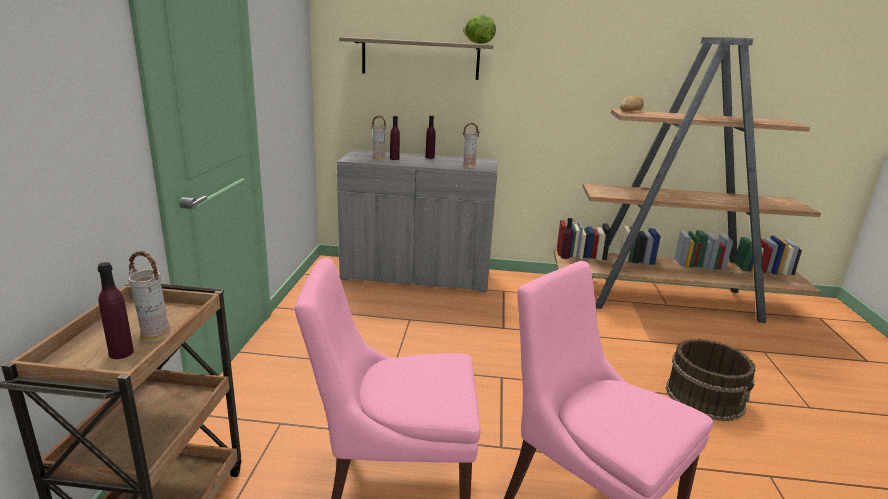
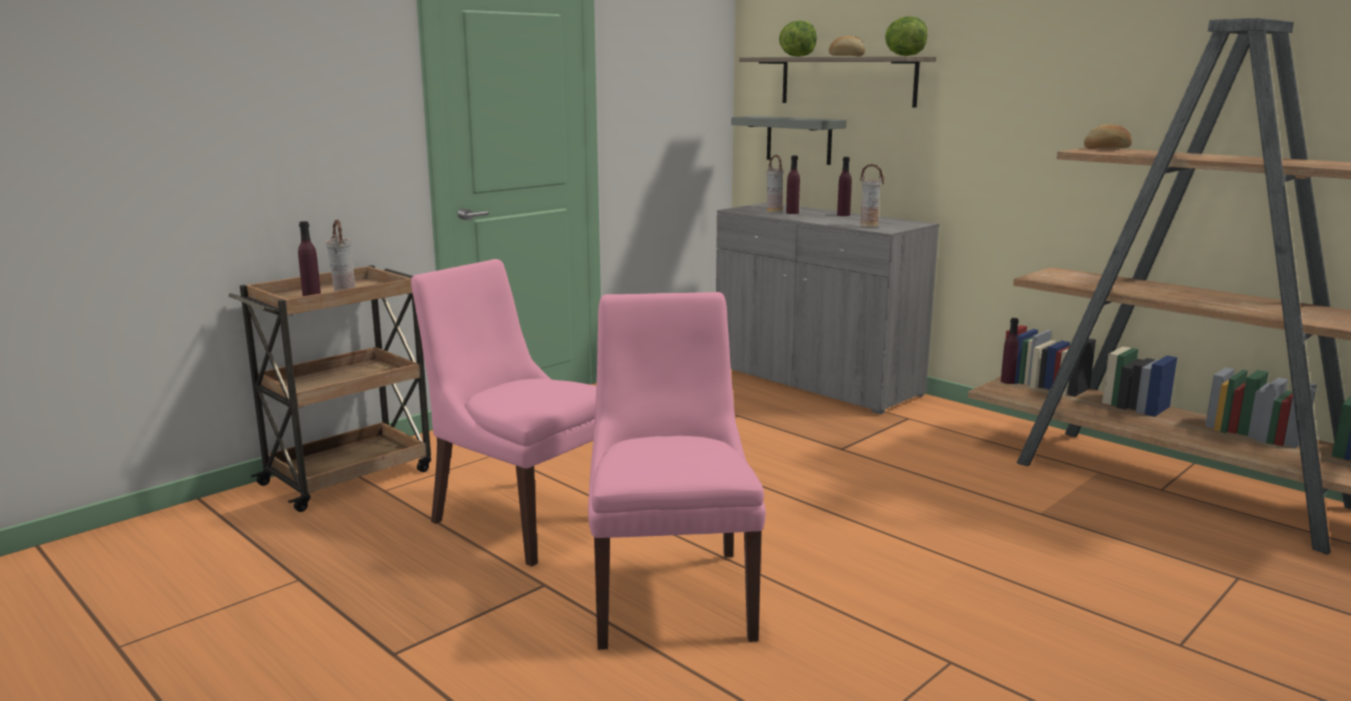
camera: 40 degrees right, 5 degrees down
(378, 101) = (799, 140): none -> grey shelf
(384, 38) = (797, 56): none -> lettuce
(430, 41) = (846, 56): none -> bread
(705, 397) = (1010, 580): brown bucket -> none

